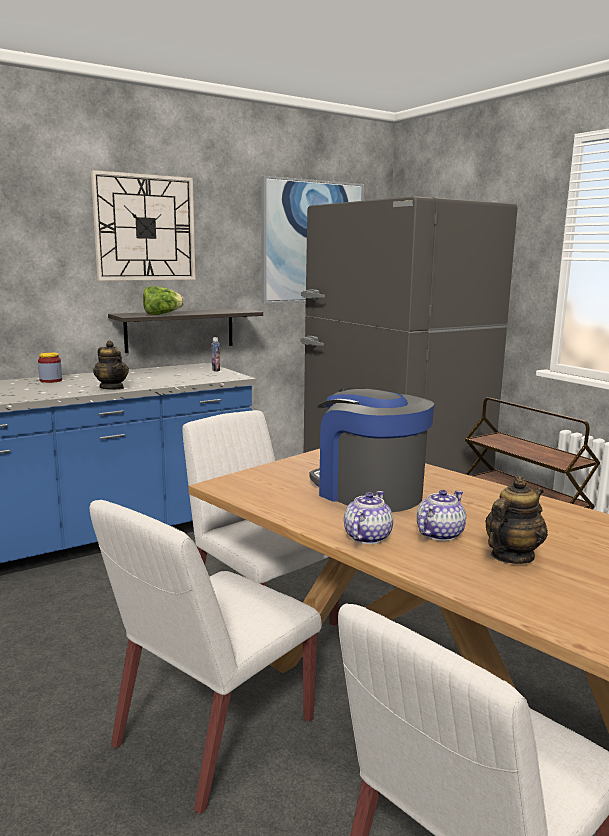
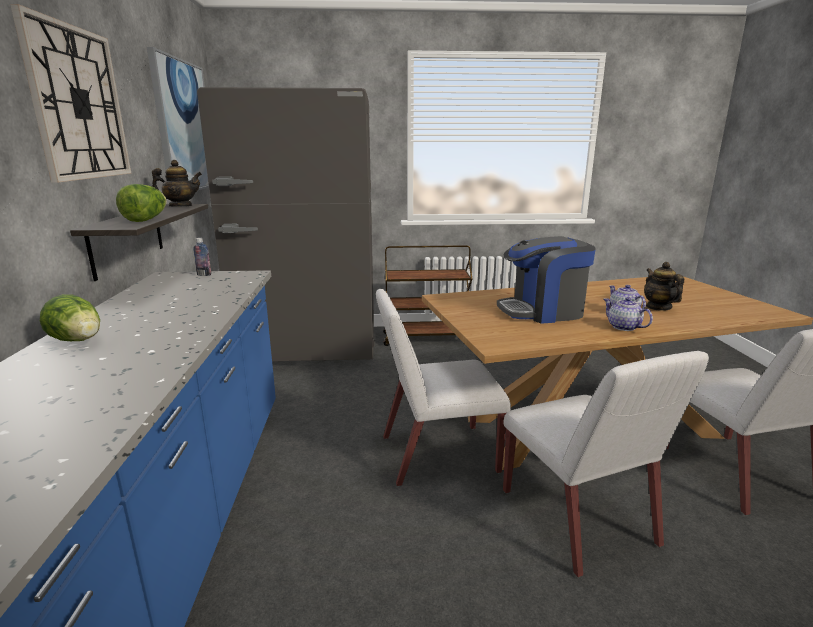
camera: 60 degrees left, 5 degrees up
(51, 380) = (79, 341): jar -> lettuce
(112, 388) = (202, 318): teapot -> teapot (180, 206)

